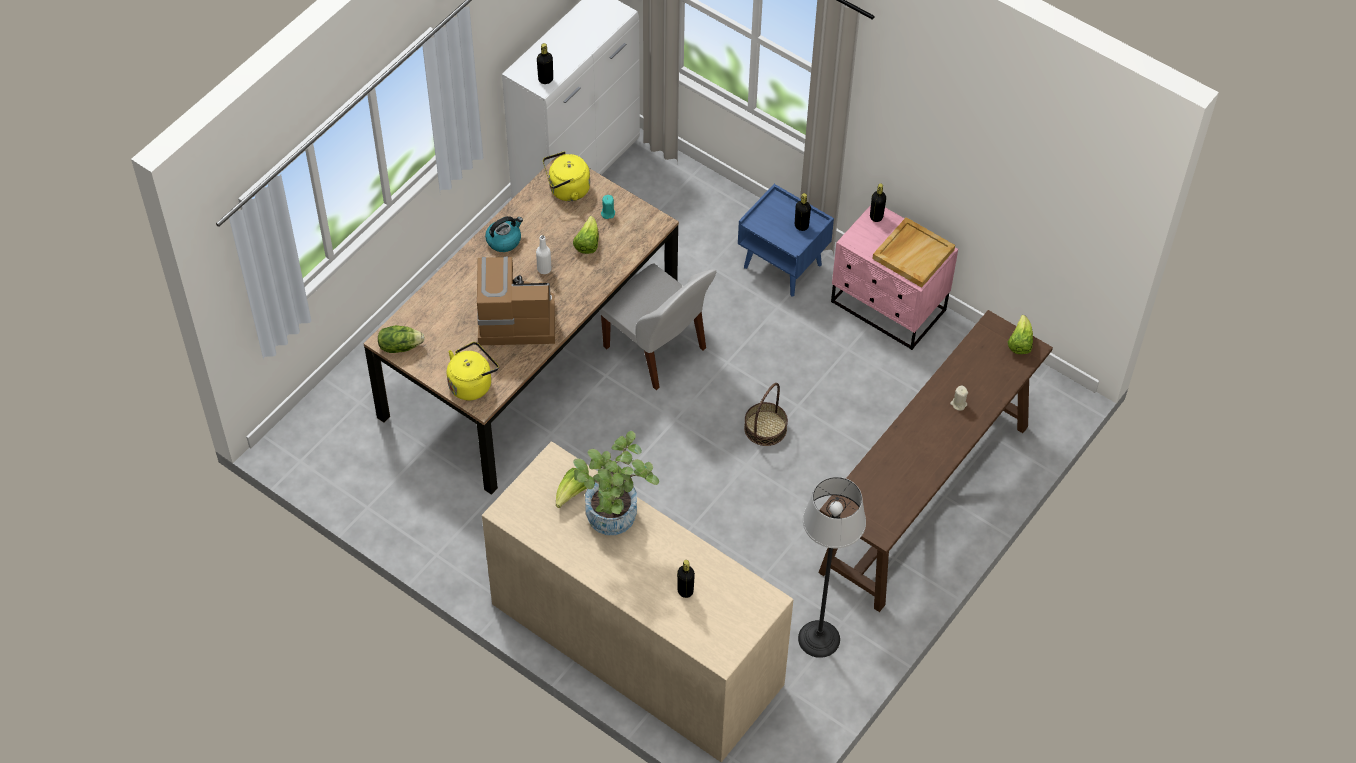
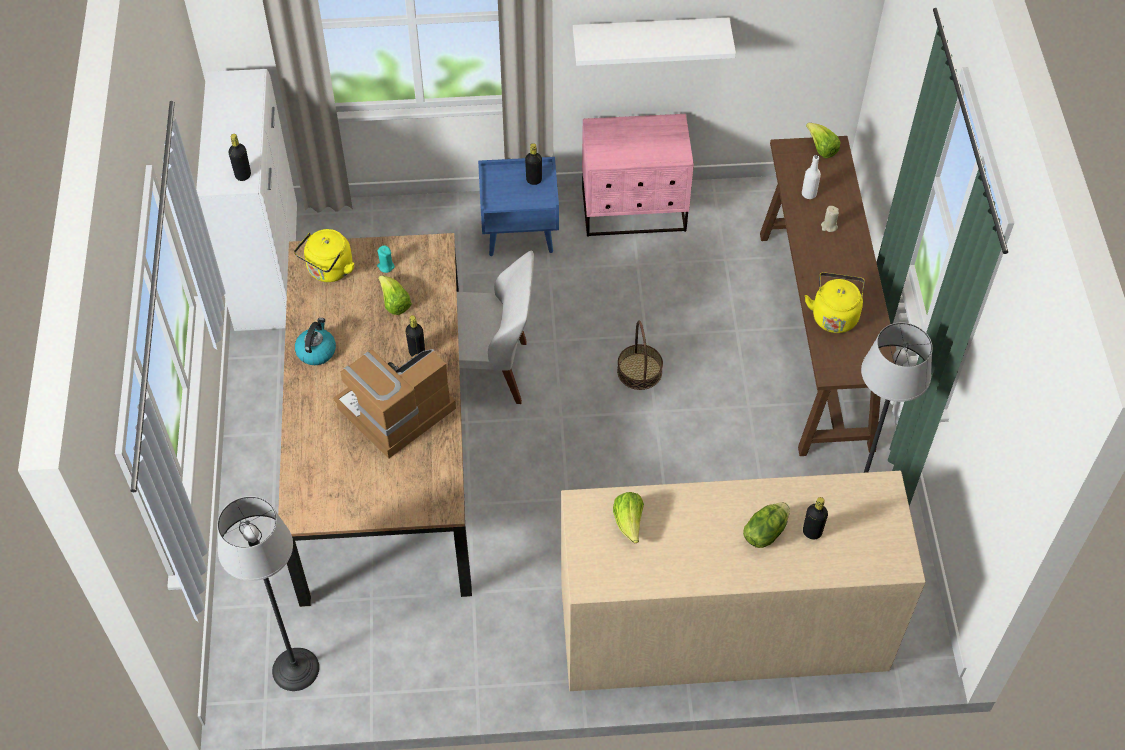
camera: 40 degrees left, 0 degrees up
(336, 455) = (295, 669): none -> floor lamp
(400, 346) = (316, 511): lettuce -> lettuce (764, 532)
(472, 383) = (418, 496): yellow kettle -> yellow kettle (834, 315)
(544, 269) = (379, 351): white bottle -> white bottle (809, 194)
(614, 521) = (690, 518): potted plant -> none
(876, 217) = (597, 129): black bottle -> black bottle (417, 352)
(913, 253) = (656, 139): beige tray -> none
(937, 163) = (650, 37): none -> white shelf

